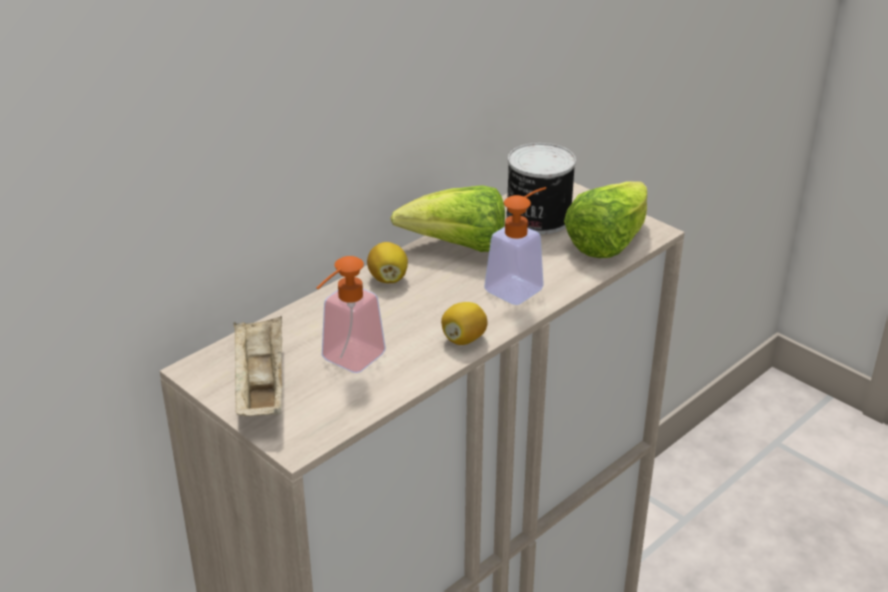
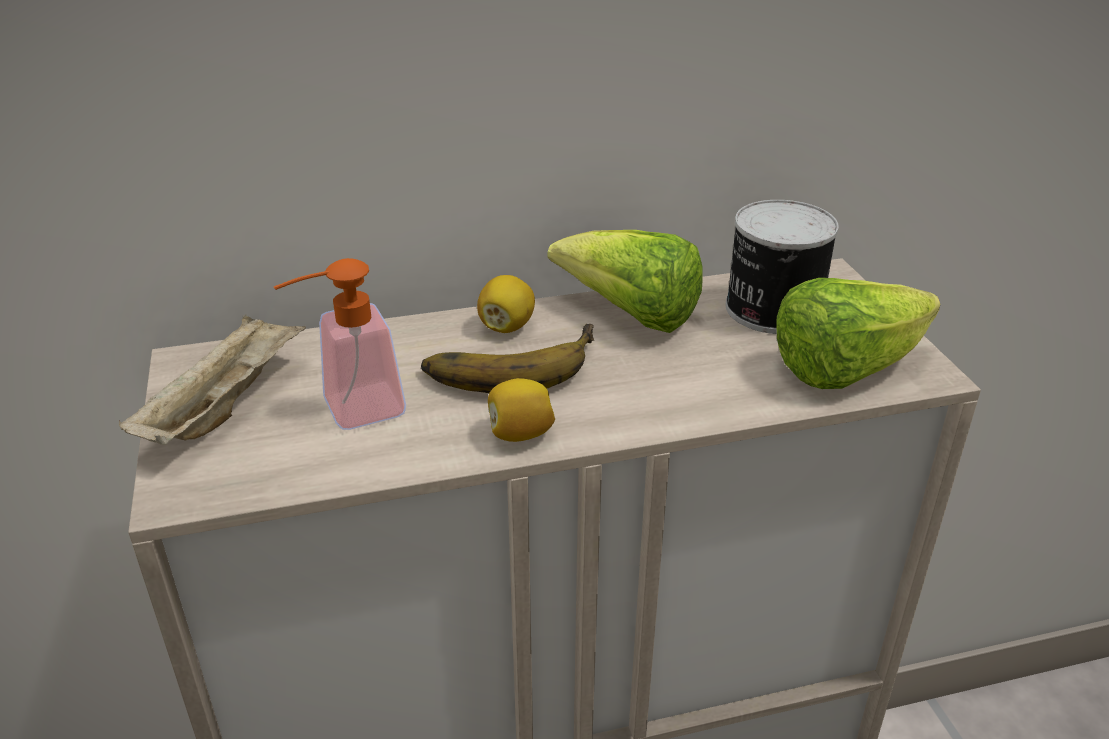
camera: 30 degrees right, 0 degrees up
(414, 301) = (509, 363): none -> banana
(520, 286) = (664, 389): soap dispenser -> none

